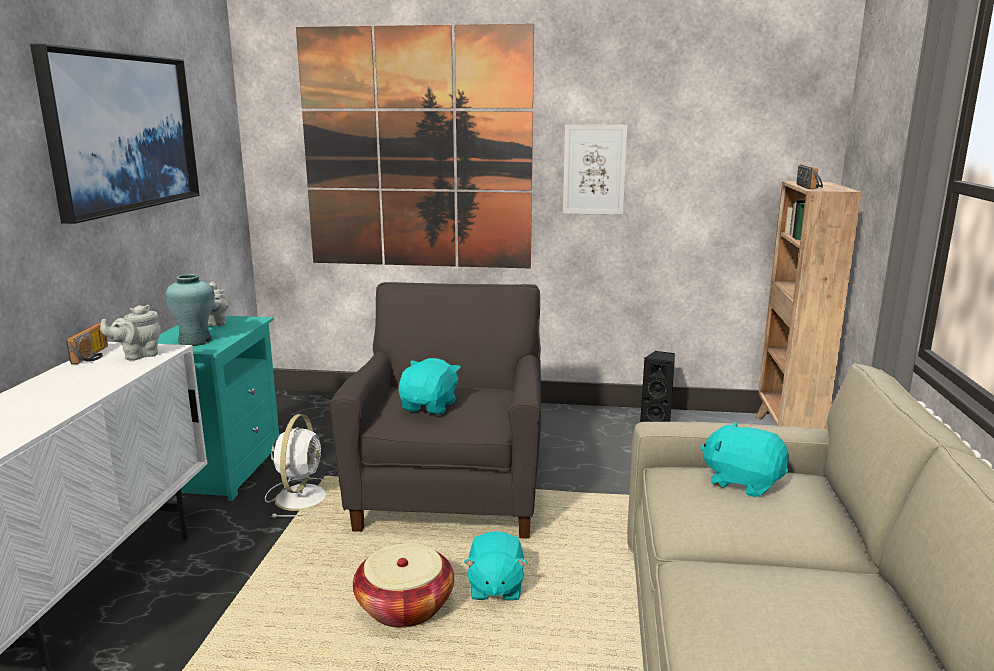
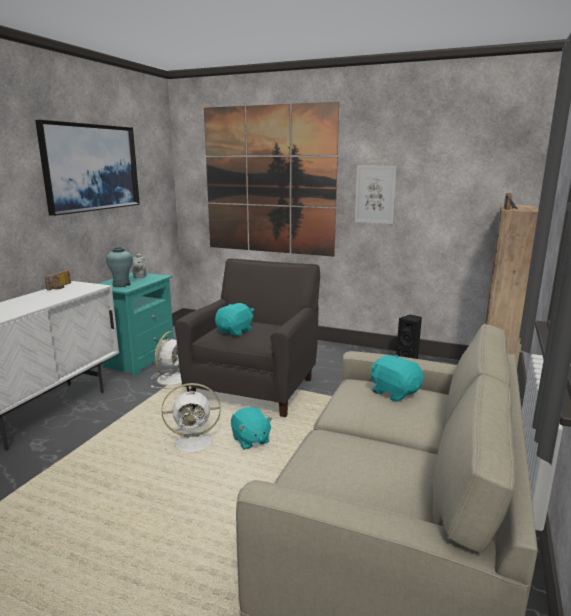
camera: 15 degrees right, 0 degrees up
(138, 355) = (81, 288): grey teapot -> none
(405, 606) = (195, 442): basket -> white fan
(495, 587) = (250, 440): turquoise plush toy -> turquoise plush toy turned 45 degrees counterclockwise

